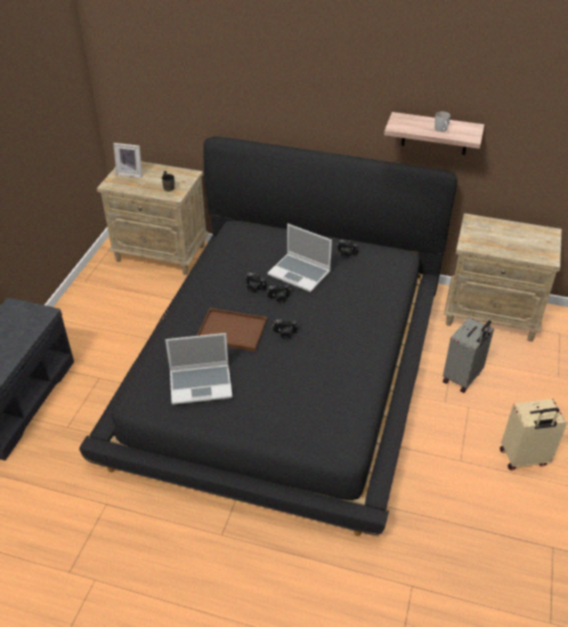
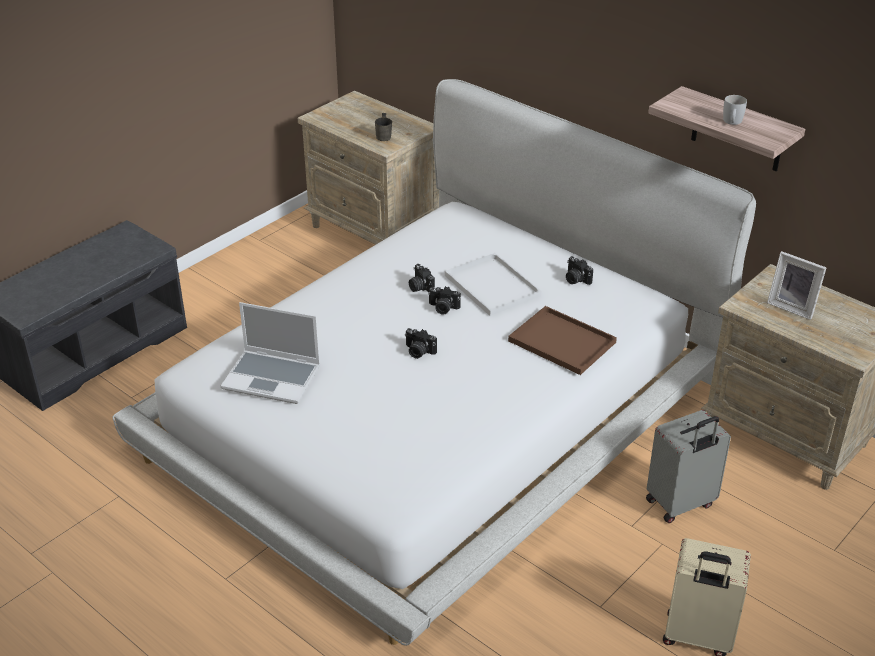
camera: 25 degrees right, 5 degrees down
(131, 173) = (351, 109): picture frame -> picture frame (792, 307)
(233, 330) = (357, 328): brown tray -> brown tray (564, 342)
(284, 367) = (437, 412): black bed -> white bed
(300, 273) = (494, 286): laptop -> white tray

